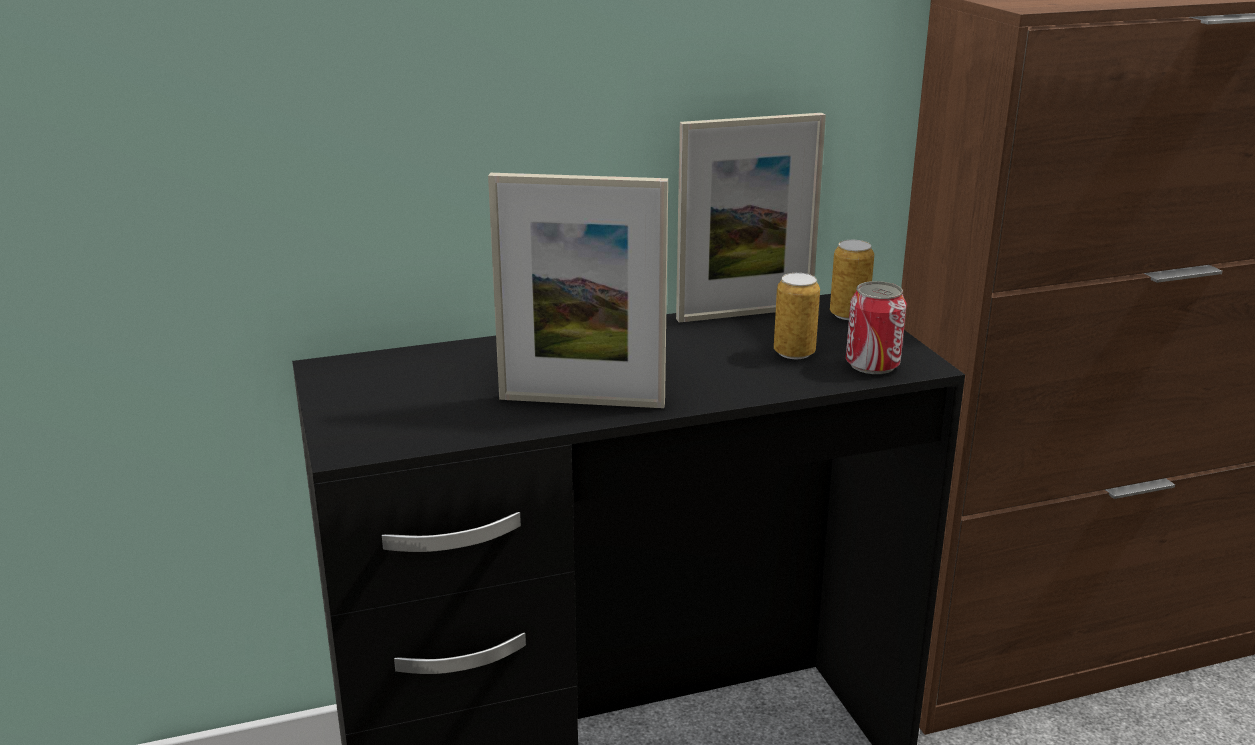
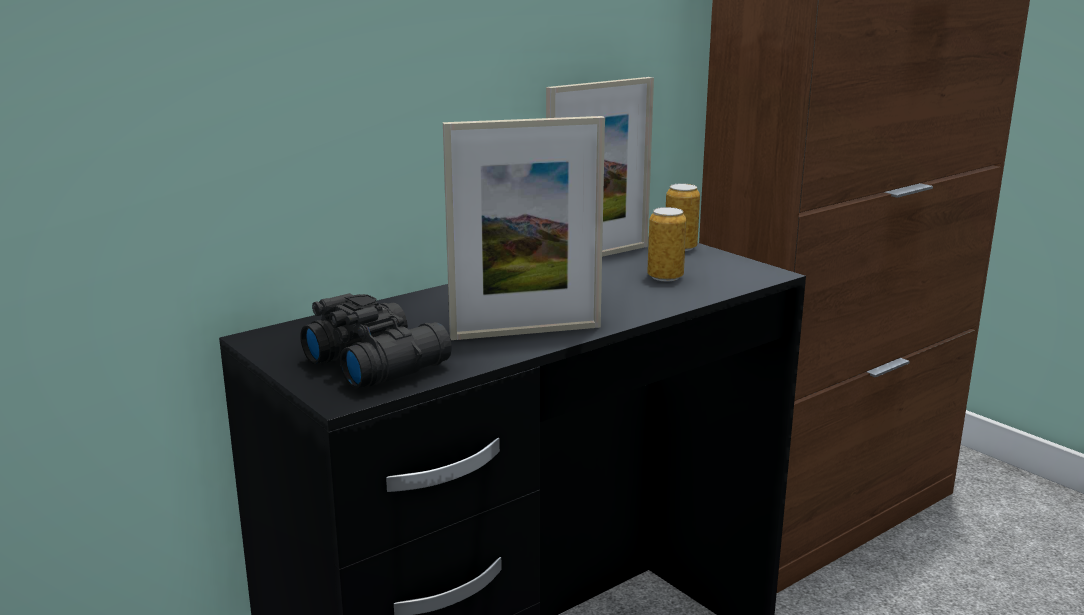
camera: 20 degrees left, 5 degrees down
(409, 413) = (378, 361): none -> black binoculars
(872, 365) = (733, 277): can -> none

